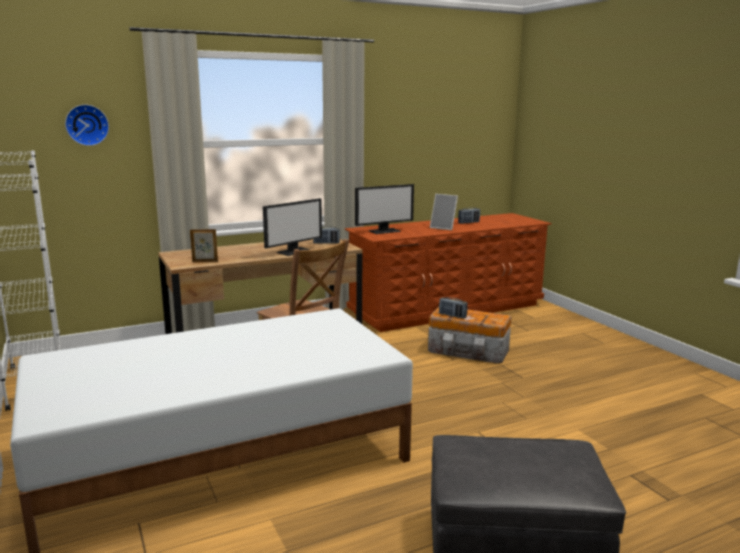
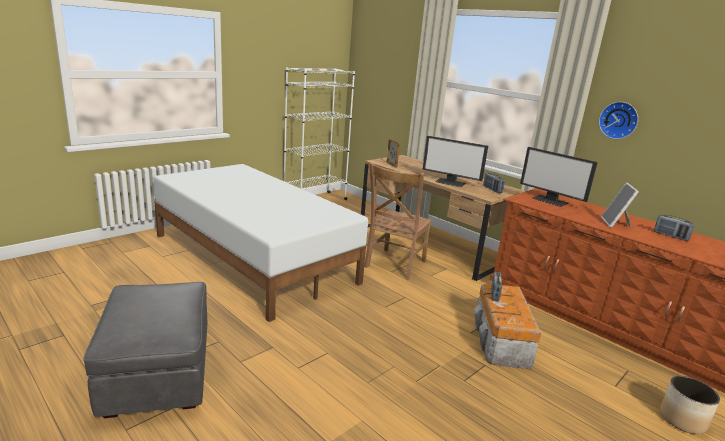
camera: 70 degrees right, 5 degrees up
(87, 125) = (394, 60): wall clock -> wall clock (619, 120)
(562, 324) = (682, 420): none -> planter

